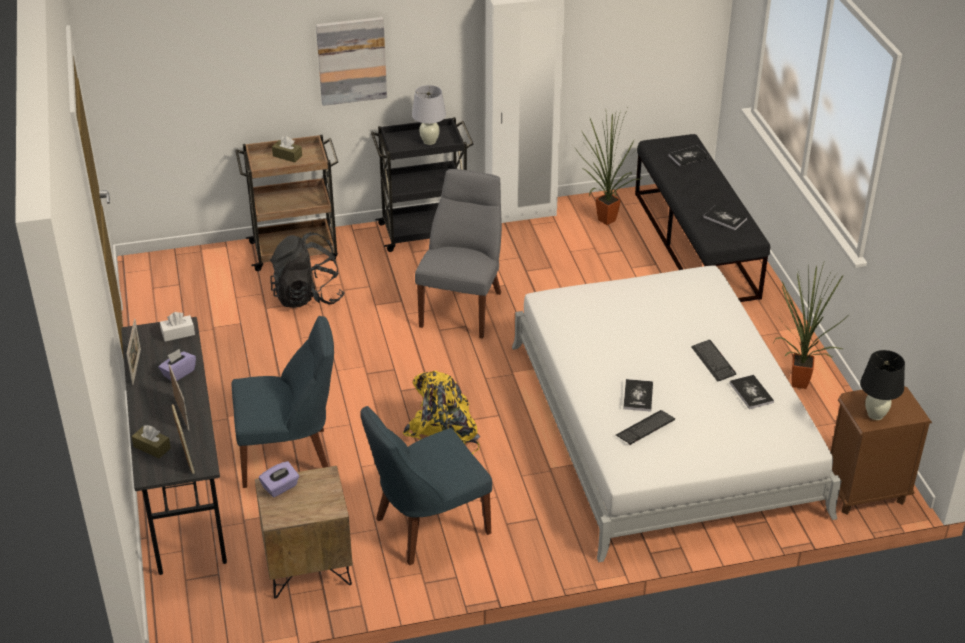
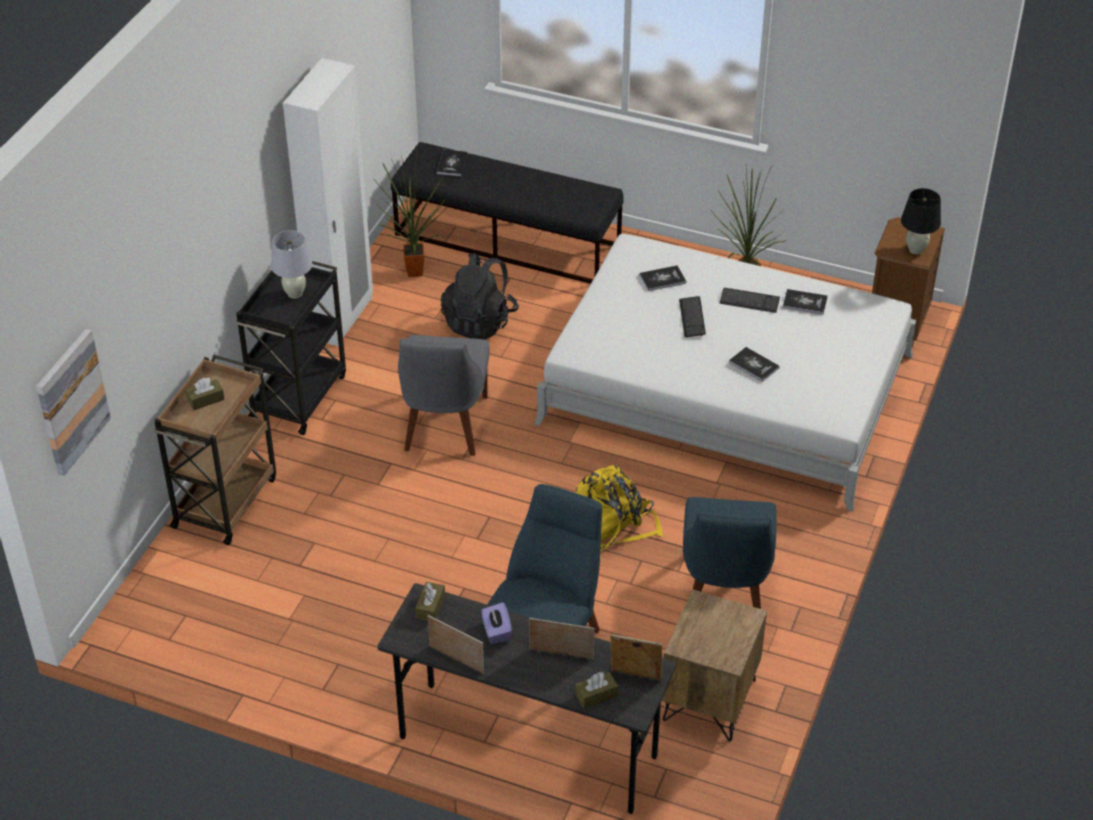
camera: 55 degrees left, 5 degrees up
(178, 333) = (430, 607): white tissue box -> brown tissue box
(280, 487) = (691, 639): purple tissue box -> none
(308, 296) = (313, 526): black backpack -> black backpack (480, 322)
(351, 60) = (206, 256): picture -> picture (71, 401)
(463, 307) = (444, 426): grey chair -> grey chair turned 135 degrees counterclockwise
(645, 428) = (799, 381): keyboard -> keyboard (692, 318)
(725, 218) = (564, 193): book -> book (662, 279)

